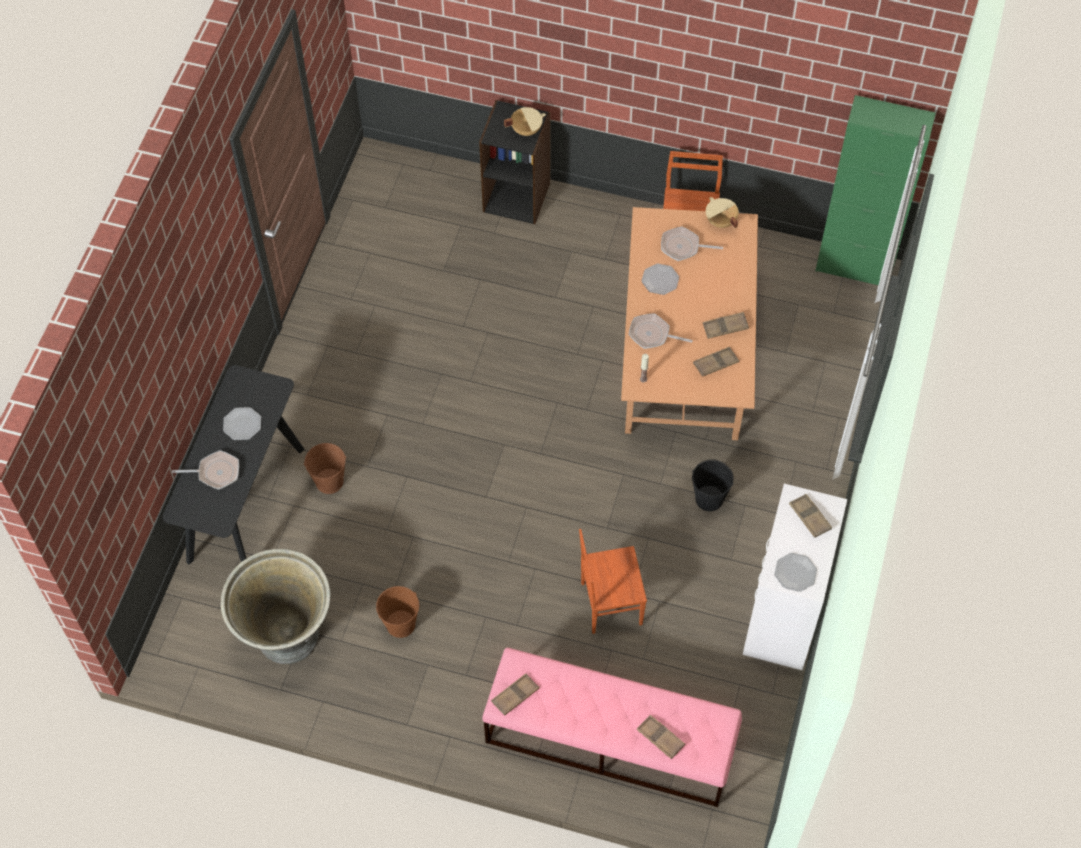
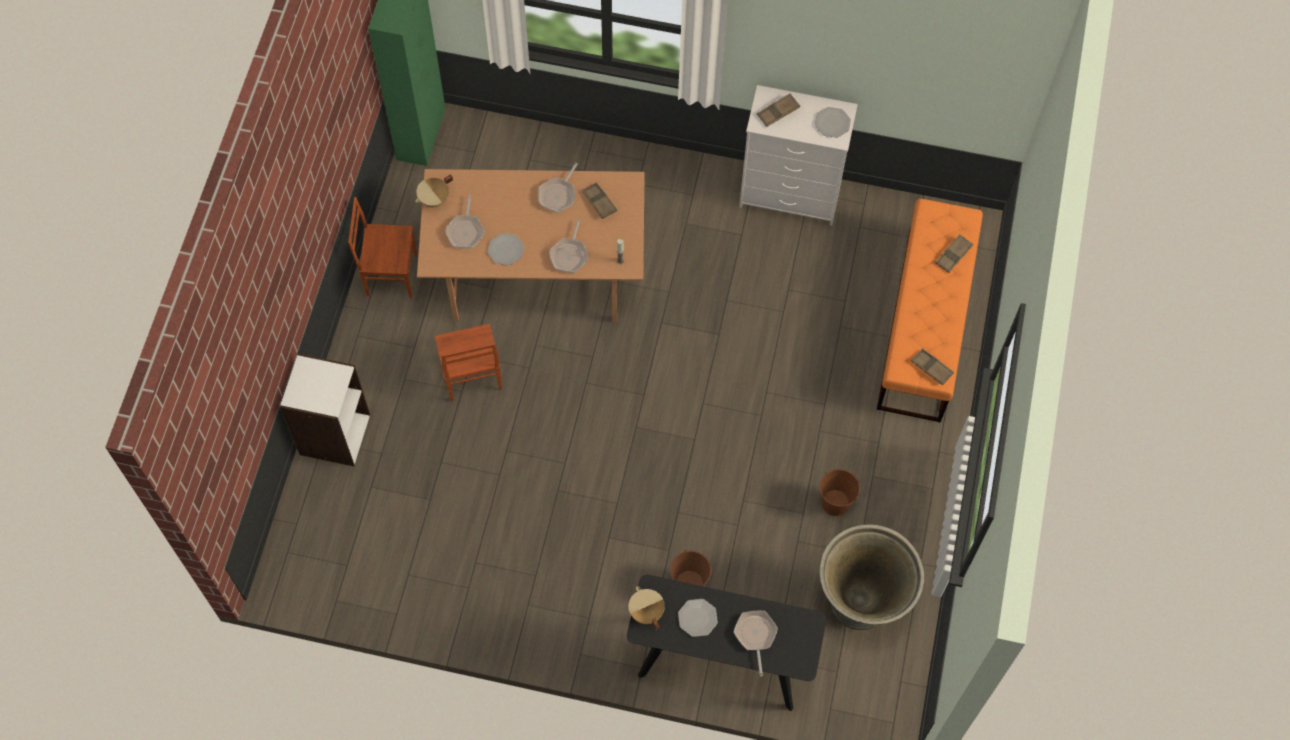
camera: 95 degrees left, 5 degrees up
(517, 197) = (334, 434): black bookcase -> white bookcase
(526, 130) = (321, 374): beige cooking pot -> beige cooking pot (645, 612)
(609, 740) = (924, 325): pink bench -> orange bench
(610, 603) = (794, 329): brown chair -> brown chair (471, 376)
(709, 499) = (682, 252): black bucket -> none
(725, 327) = (558, 195): brown tray -> frying pan

